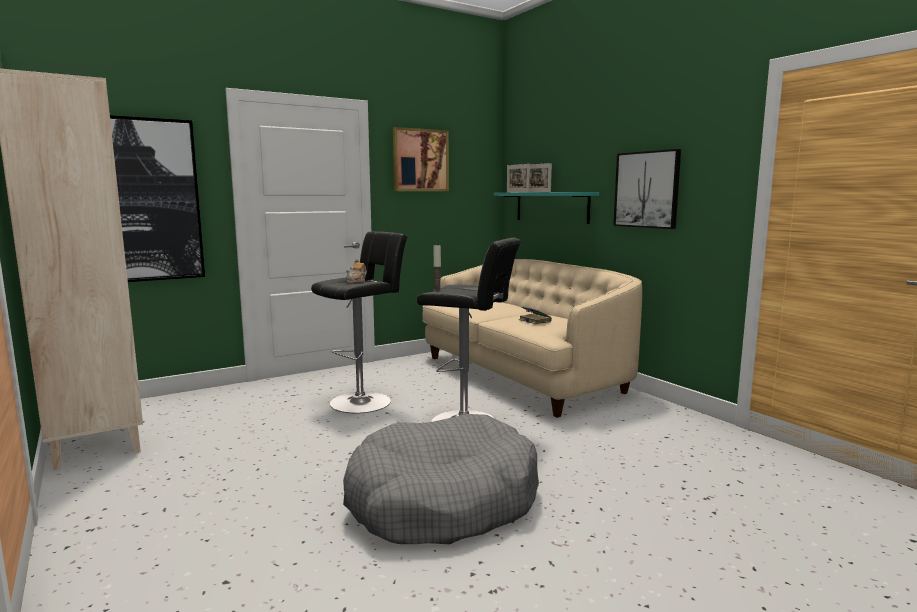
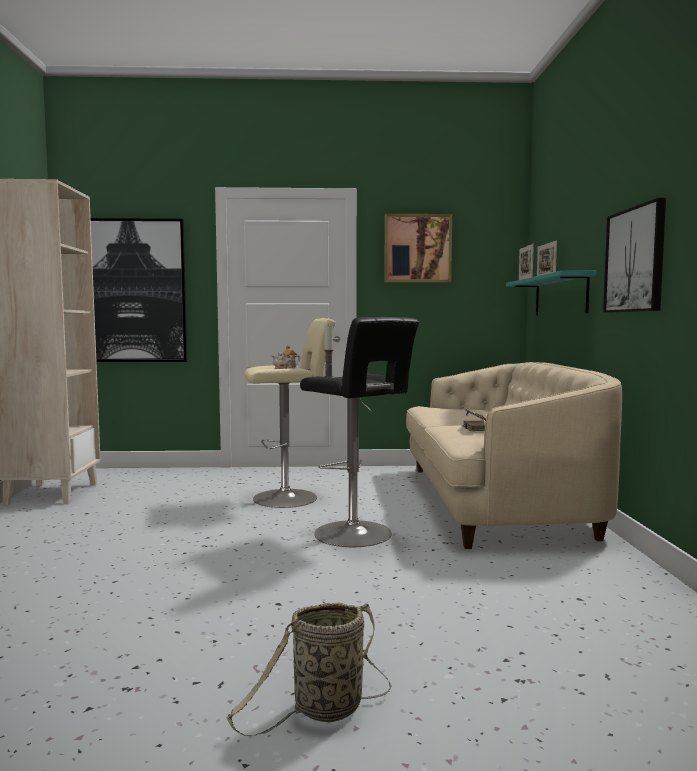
camera: 30 degrees right, 5 degrees down
(364, 401) = (290, 497): black stool -> beige stool
(442, 501) = (216, 596): grey dog bed -> none
(638, 555) = (323, 711): none -> basket

